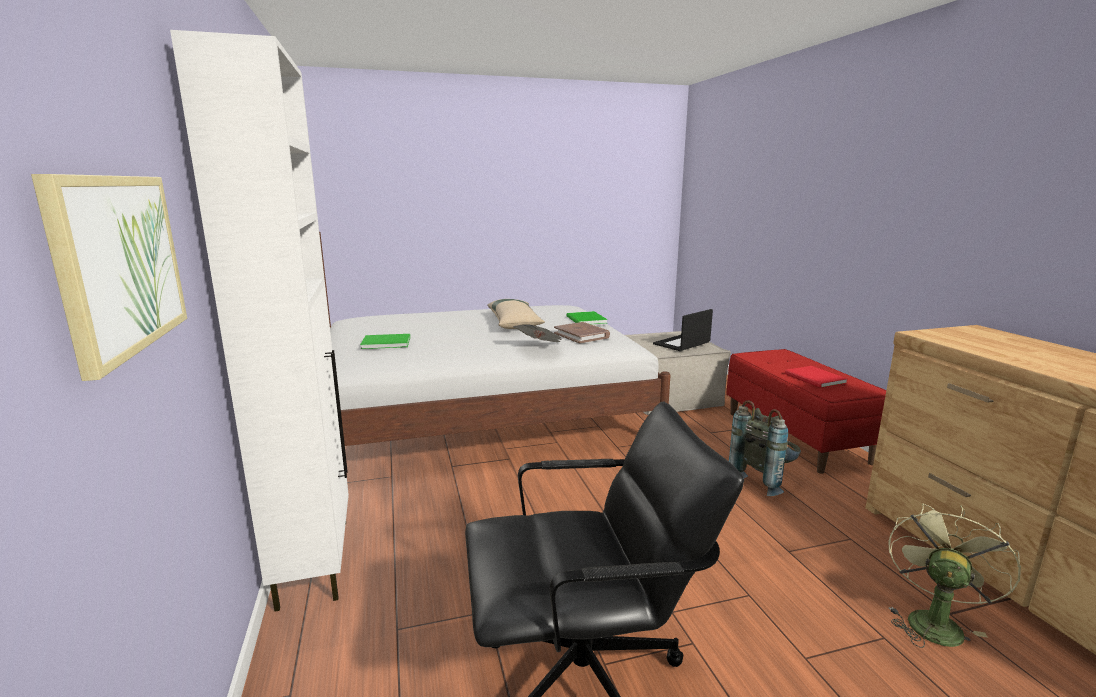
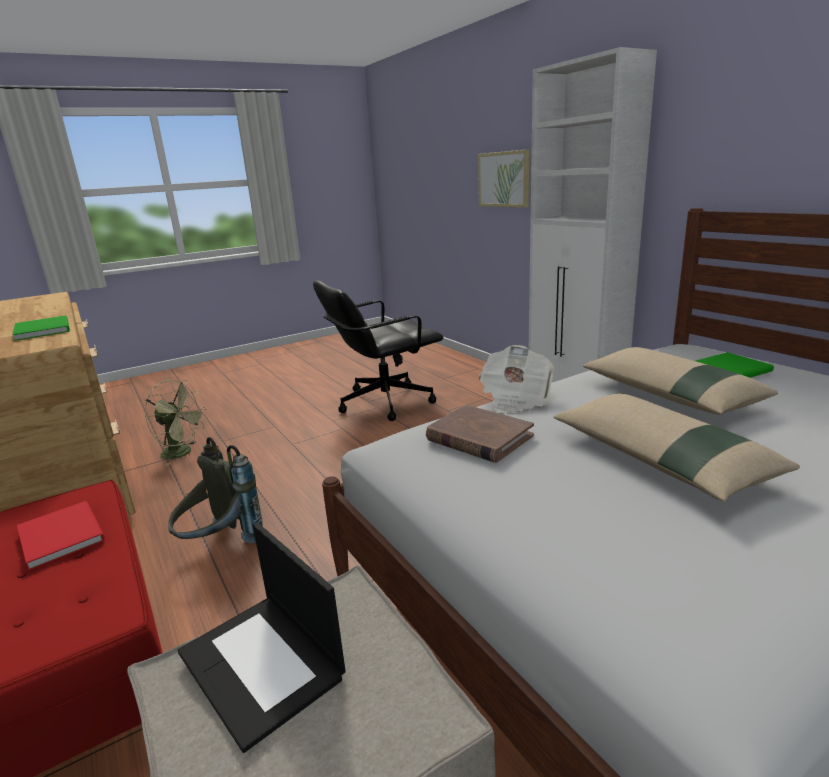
camera: 165 degrees right, 5 degrees up
(452, 337) = (669, 394): none -> beige pillow
(585, 320) = (522, 510): green book -> green book (44, 329)
(681, 343) = (263, 665): laptop -> laptop turned 105 degrees clockwise
(933, 621) = (182, 453): green fan -> green fan turned 90 degrees counterclockwise

